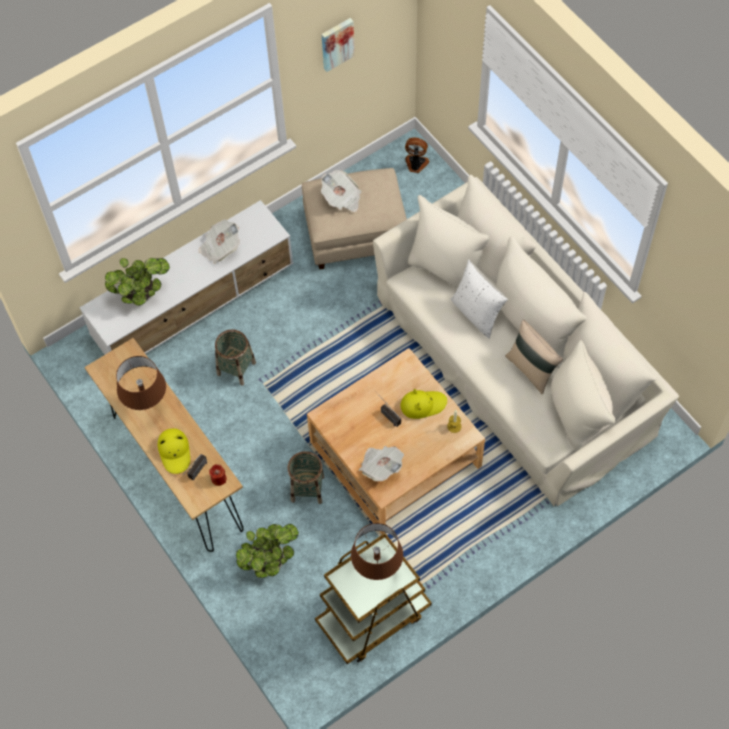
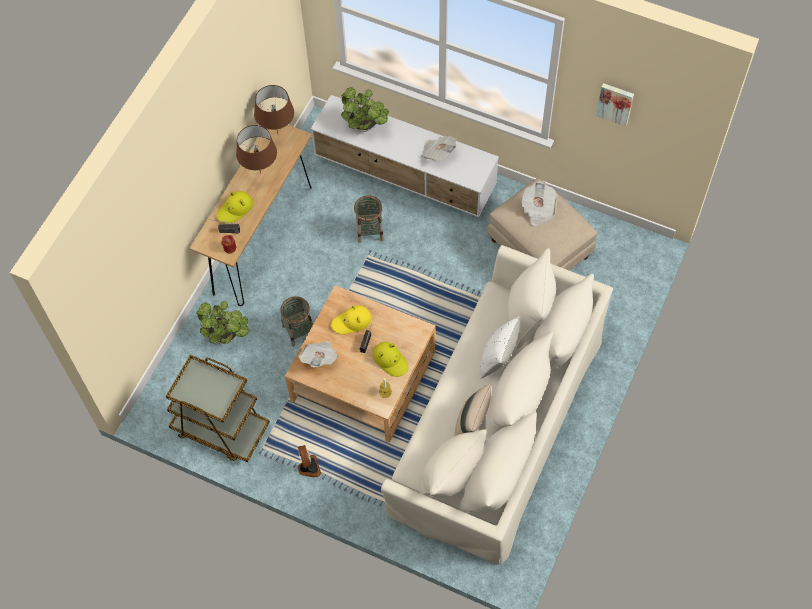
camera: 60 degrees right, 0 degrees up
(358, 418) = (351, 322): none -> yellow hat
(377, 571) = (214, 390): brown table lamp -> brown table lamp (278, 134)
(416, 164) = (636, 257): fan -> fan (308, 467)

